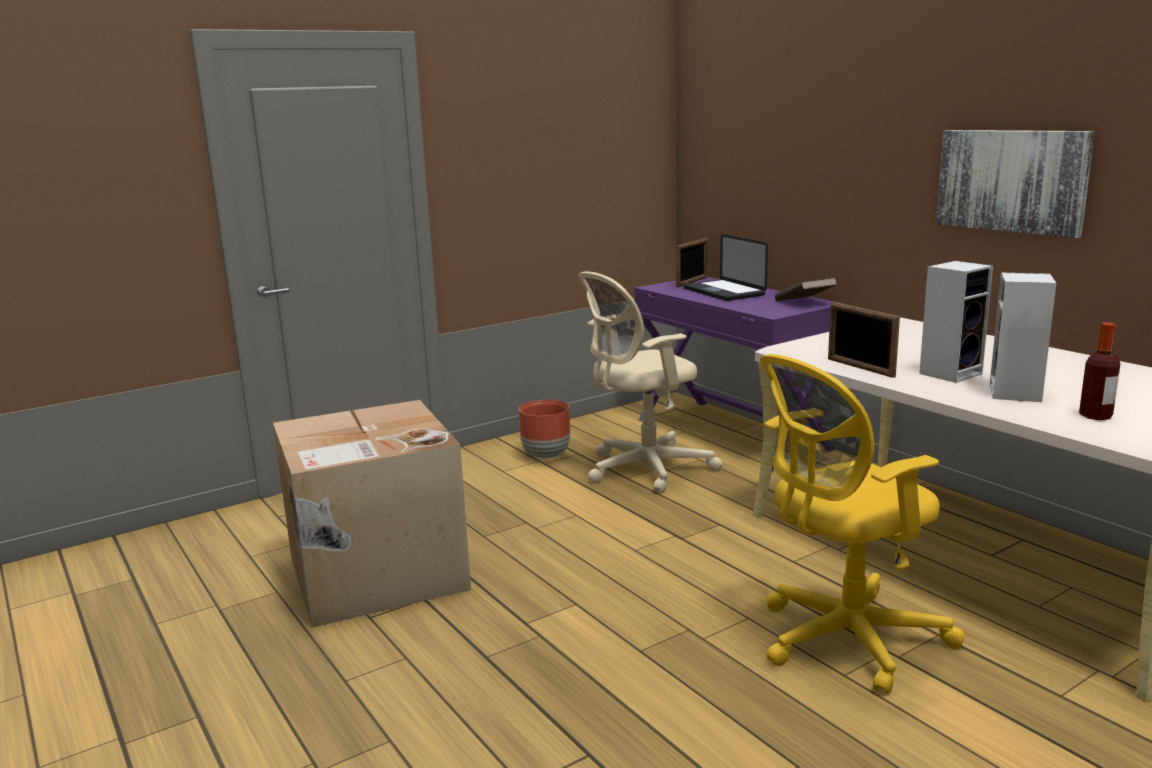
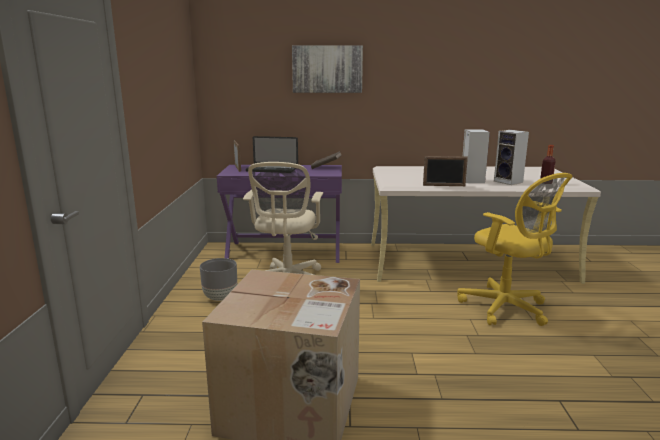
camera: 55 degrees left, 0 degrees up
(546, 455) = (220, 297): brown planter -> grey planter
(843, 640) = (506, 309): yellow office chair -> yellow office chair turned 45 degrees counterclockwise
(1012, 181) = (431, 95): picture -> picture (327, 69)

